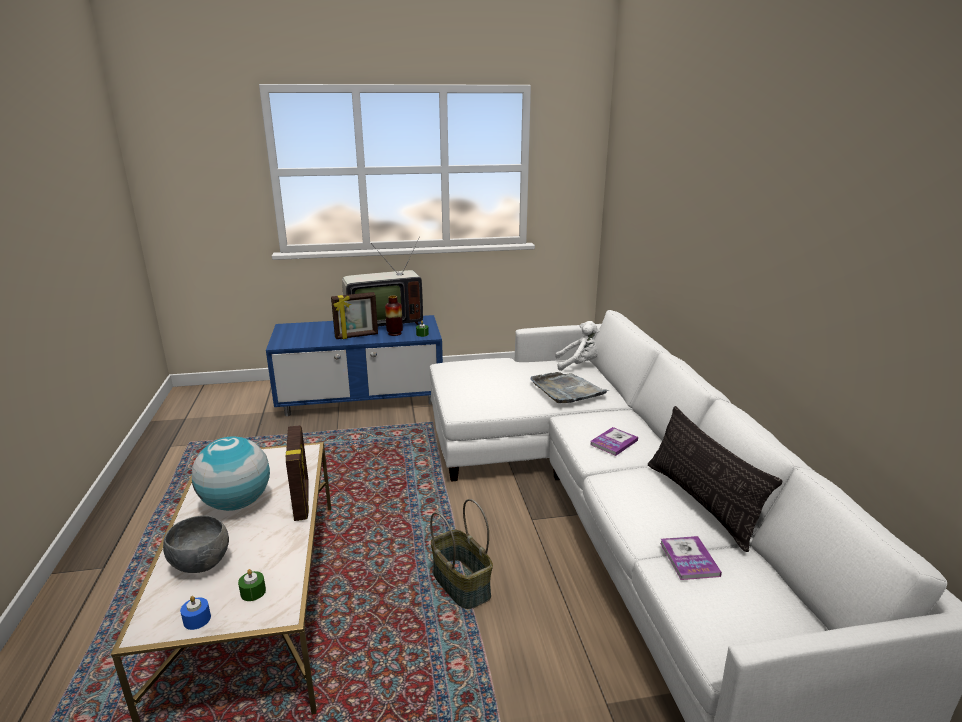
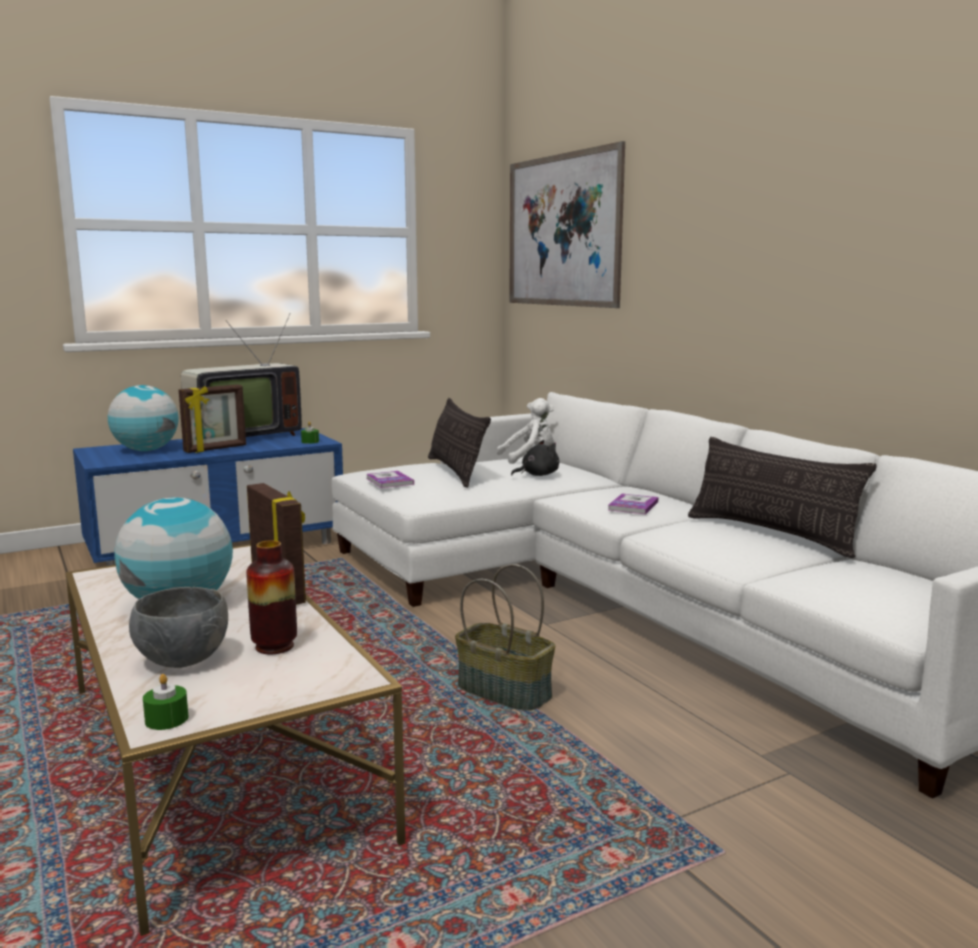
camera: 20 degrees left, 10 degrees down
(197, 619) = (233, 704): blue candle -> none
(253, 592) = (293, 669): green candle -> green candle (166, 719)
(314, 332) = (146, 450): none -> globe
(394, 333) = (269, 443): vase -> vase (274, 646)
(511, 375) = (455, 471): none -> pillow
(567, 390) = (537, 475): grey tray -> black plush toy
(637, 175) = (562, 230): none -> picture
(689, 559) = (802, 570): book -> book (389, 481)

